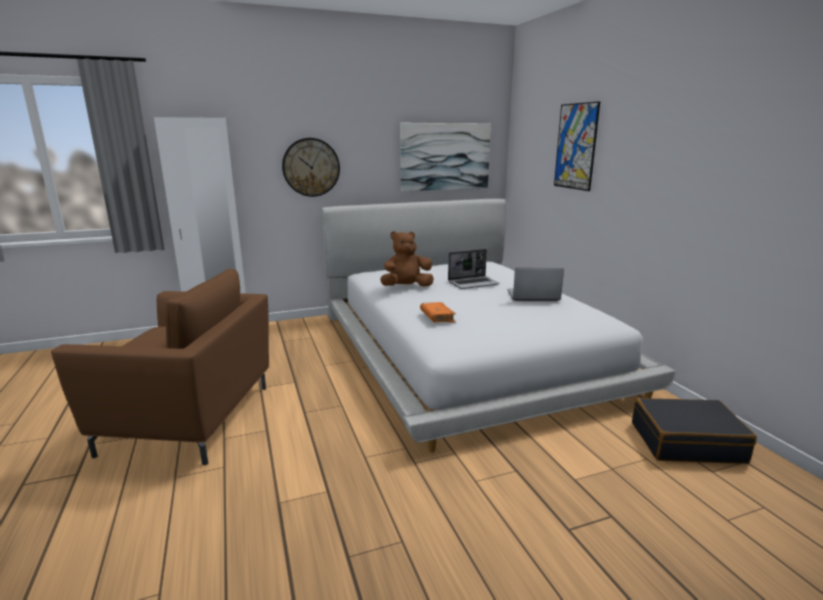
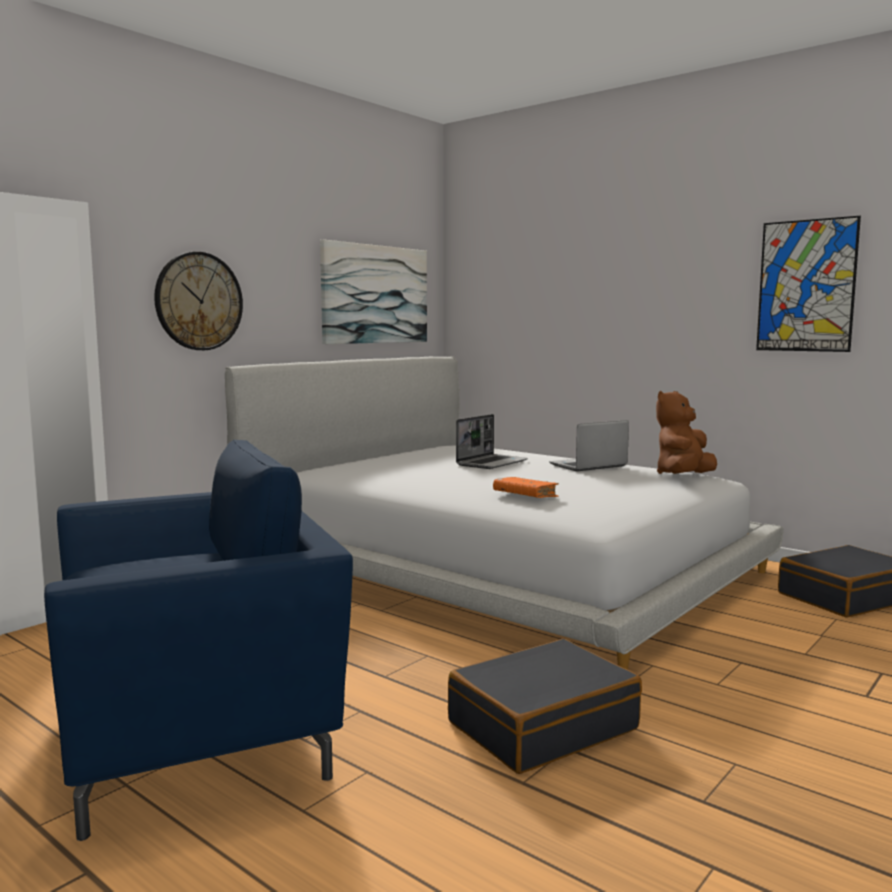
camera: 30 degrees left, 10 degrees down
(192, 419) = (201, 733): brown armchair -> blue armchair
(335, 471) = (542, 725): none -> black suitcase
(406, 287) = (412, 475): brown plush toy -> brown plush toy (683, 476)
(576, 146) = (575, 275): picture -> picture (806, 286)

